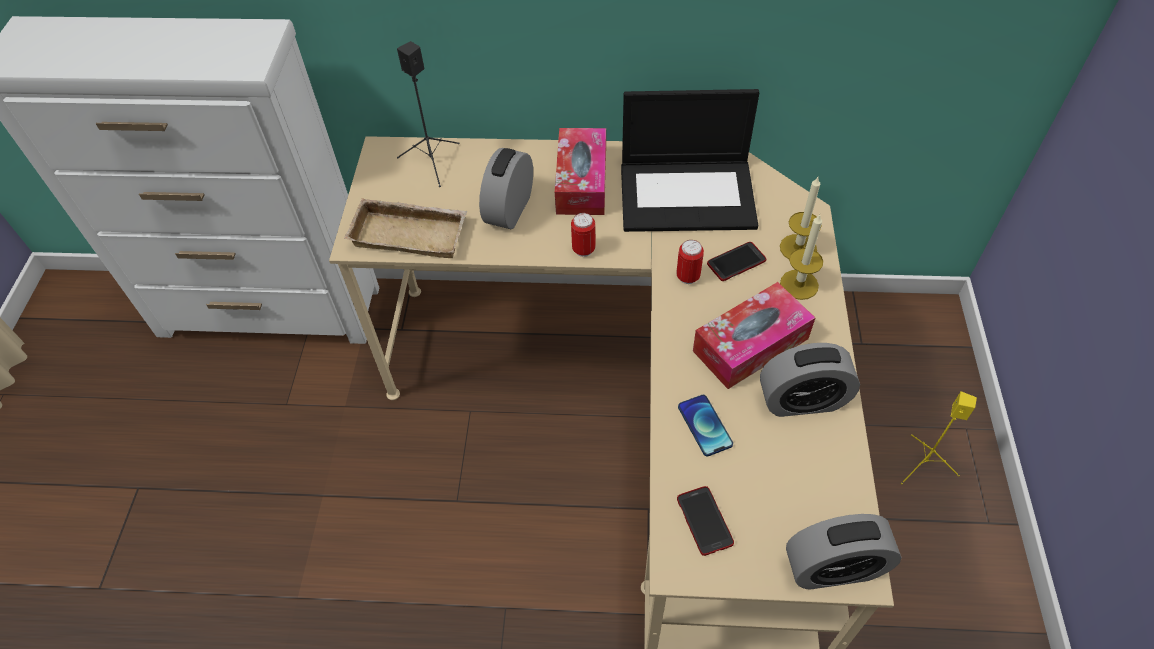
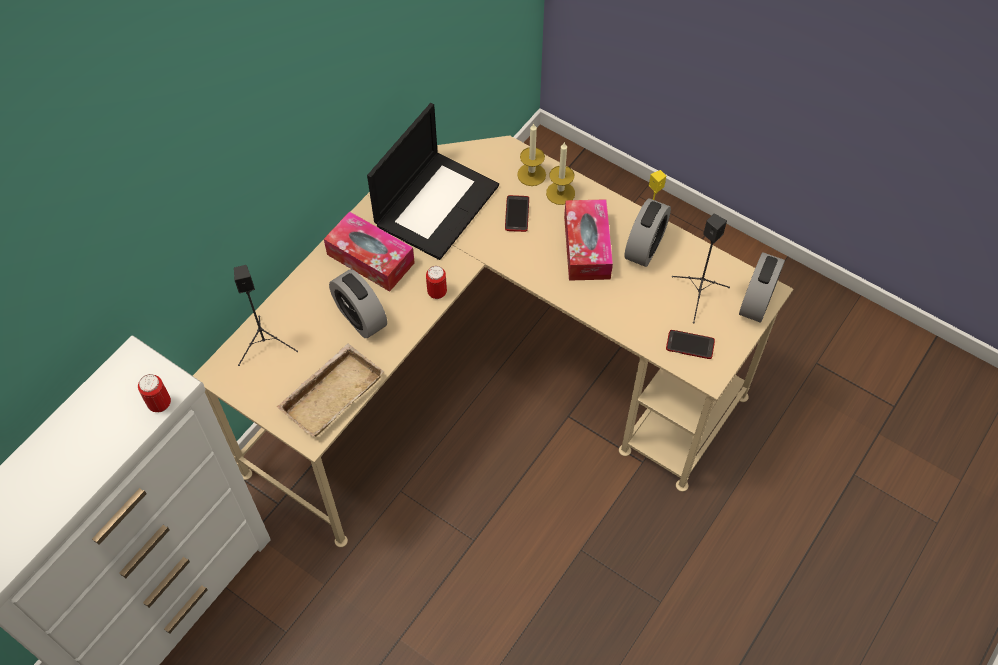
camera: 60 degrees left, 5 degrees up
(688, 276) = (508, 247): can -> can (160, 404)
(704, 425) = (627, 307): phone -> none
(785, 493) = (698, 295): none -> black speaker

